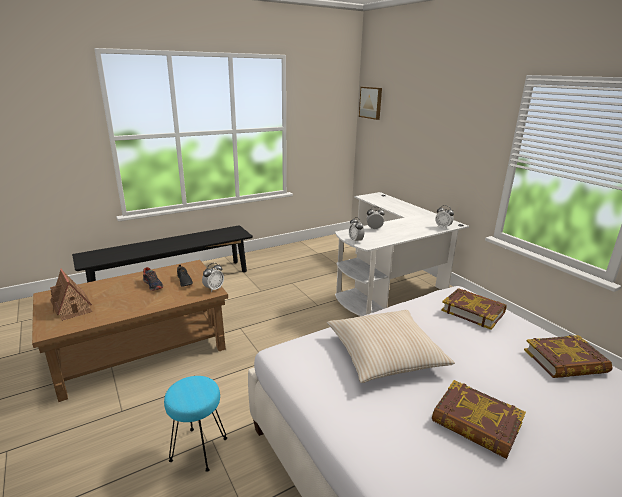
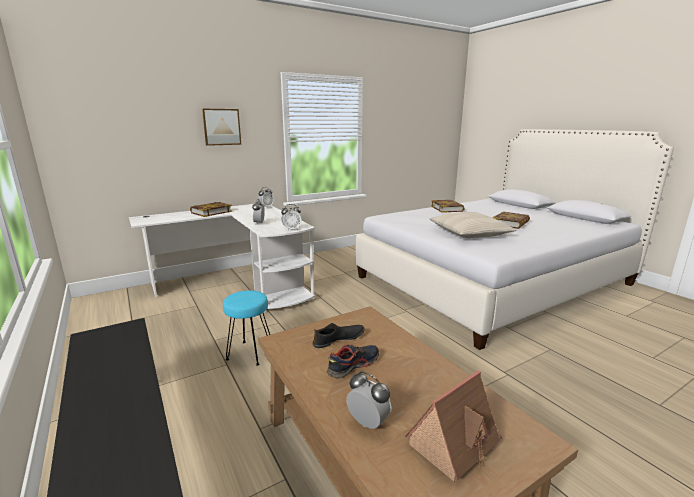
camera: 90 degrees left, 5 degrees down
(198, 449) = (518, 378): turquoise stool -> turquoise stool (250, 353)
(214, 289) = (359, 315): alarm clock -> alarm clock (368, 423)
(371, 102) = (64, 103): picture -> picture (221, 127)
(473, 311) = (408, 214): book -> book (211, 212)

